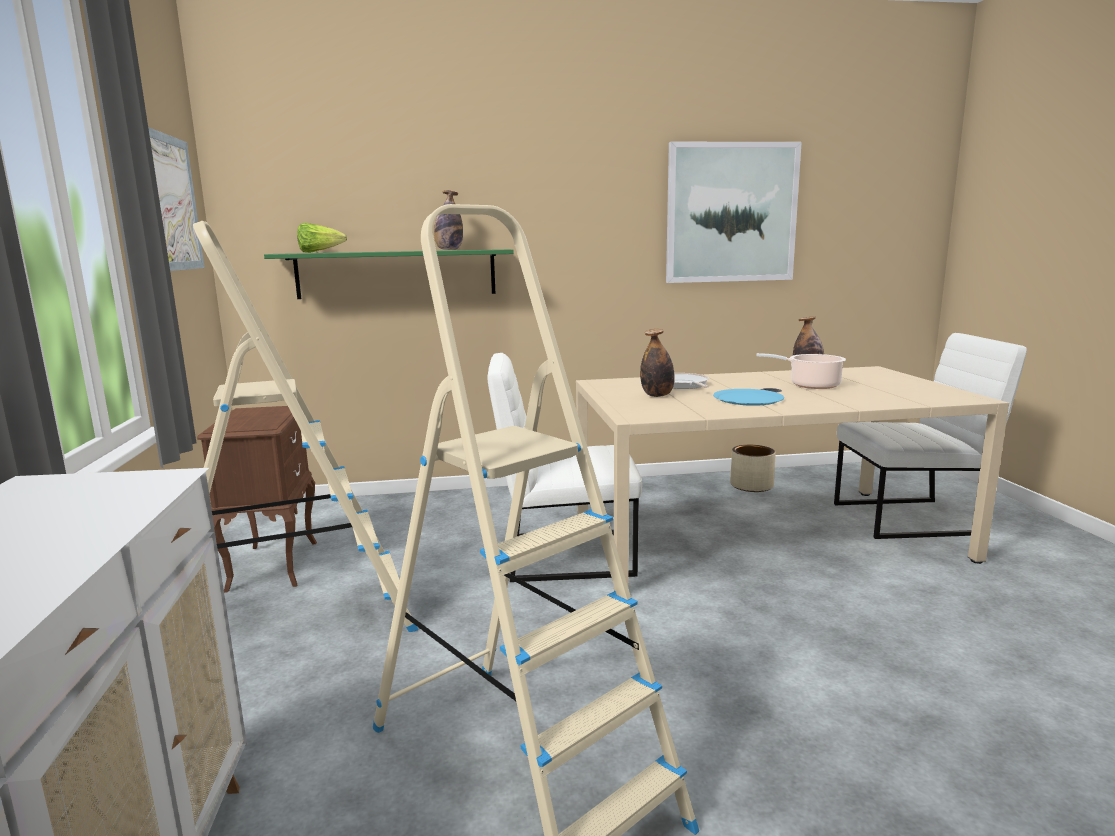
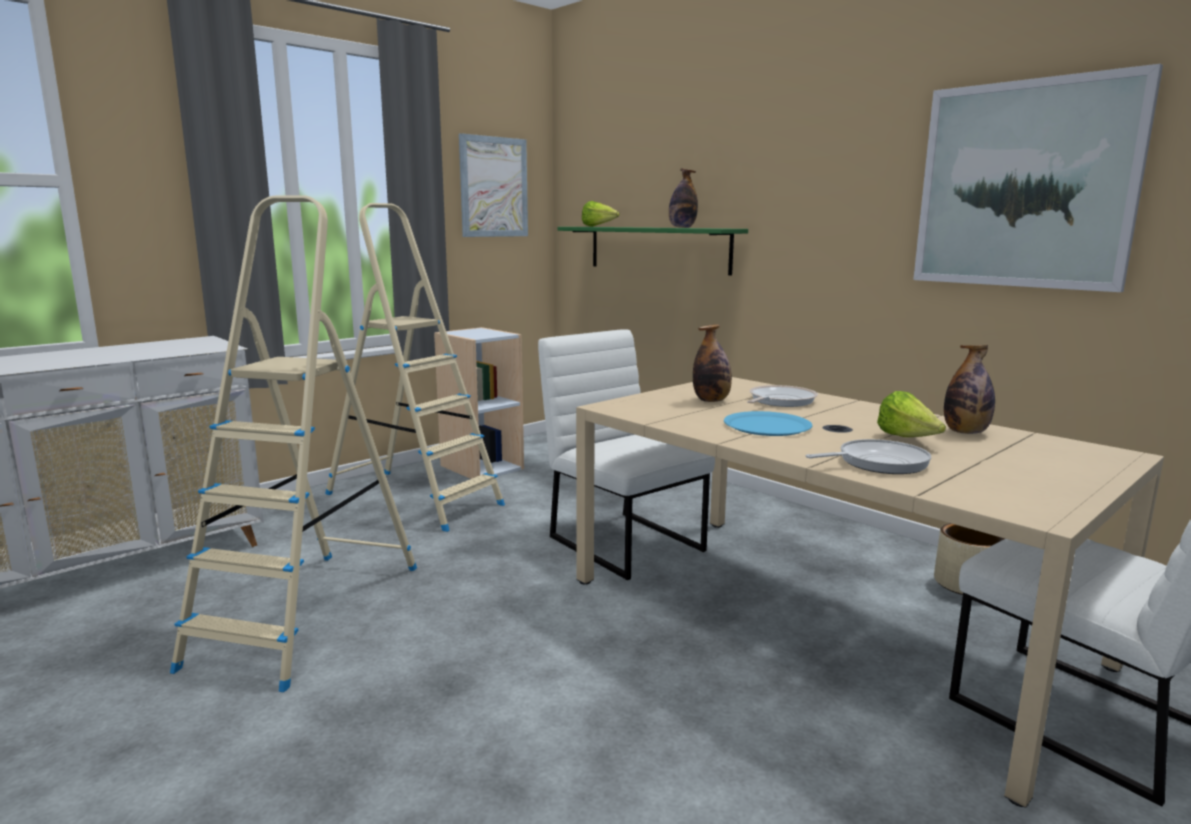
camera: 55 degrees right, 0 degrees up
(273, 565) = (481, 467): brown nightstand -> bookcase
(811, 385) = (907, 439): cooking pot -> lettuce
(859, 399) = (877, 463): none -> frying pan

